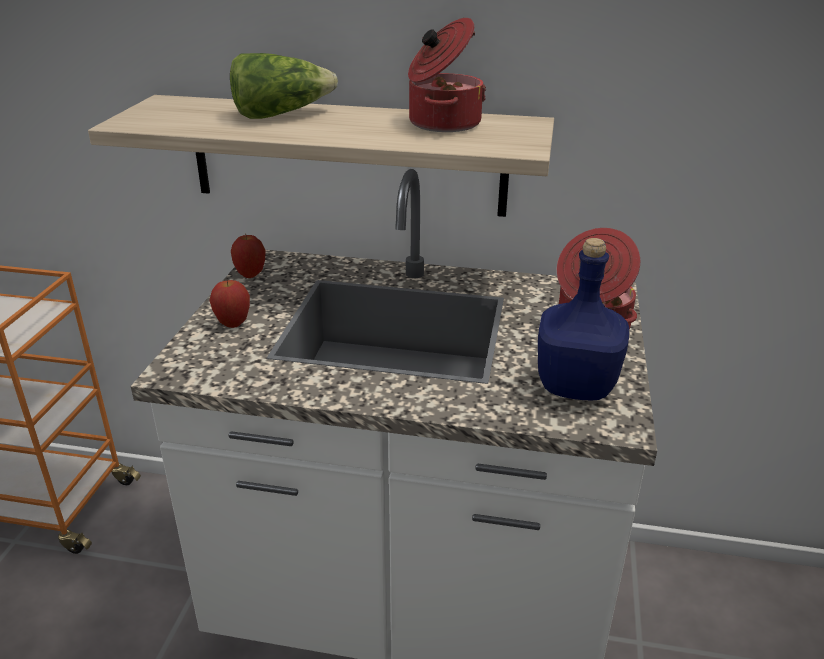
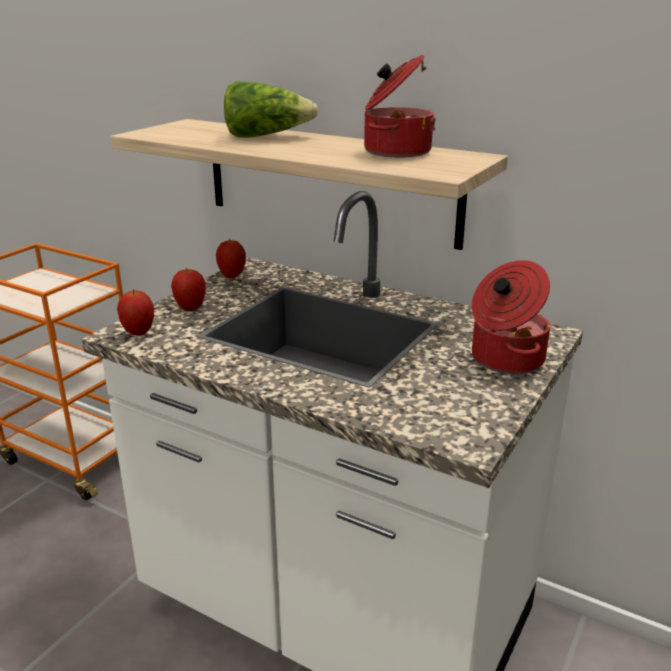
camera: 20 degrees right, 5 degrees down
(195, 366) = (138, 333): none -> apple
(575, 385) = (451, 403): blue bottle -> none

